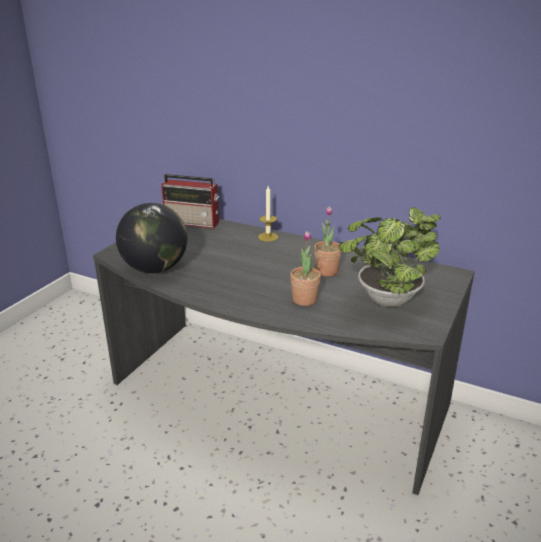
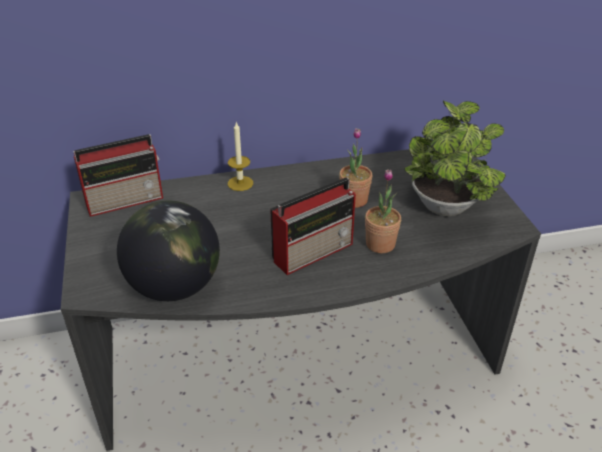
camera: 40 degrees left, 10 degrees up
(256, 285) = (314, 251): none -> radio

